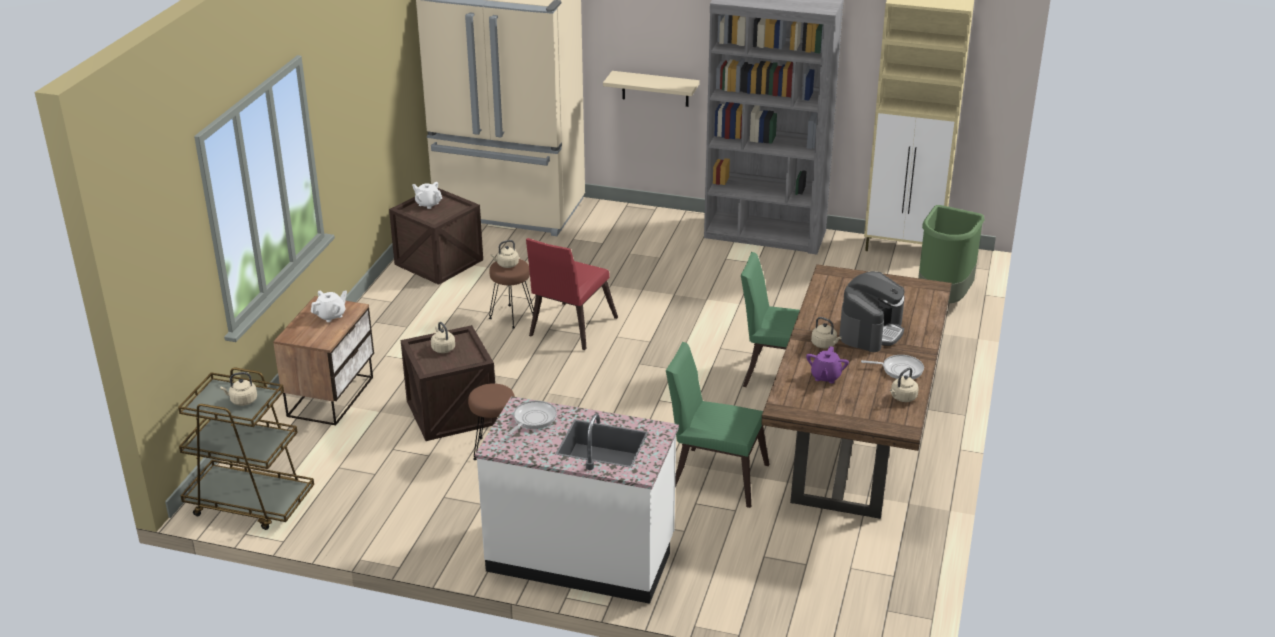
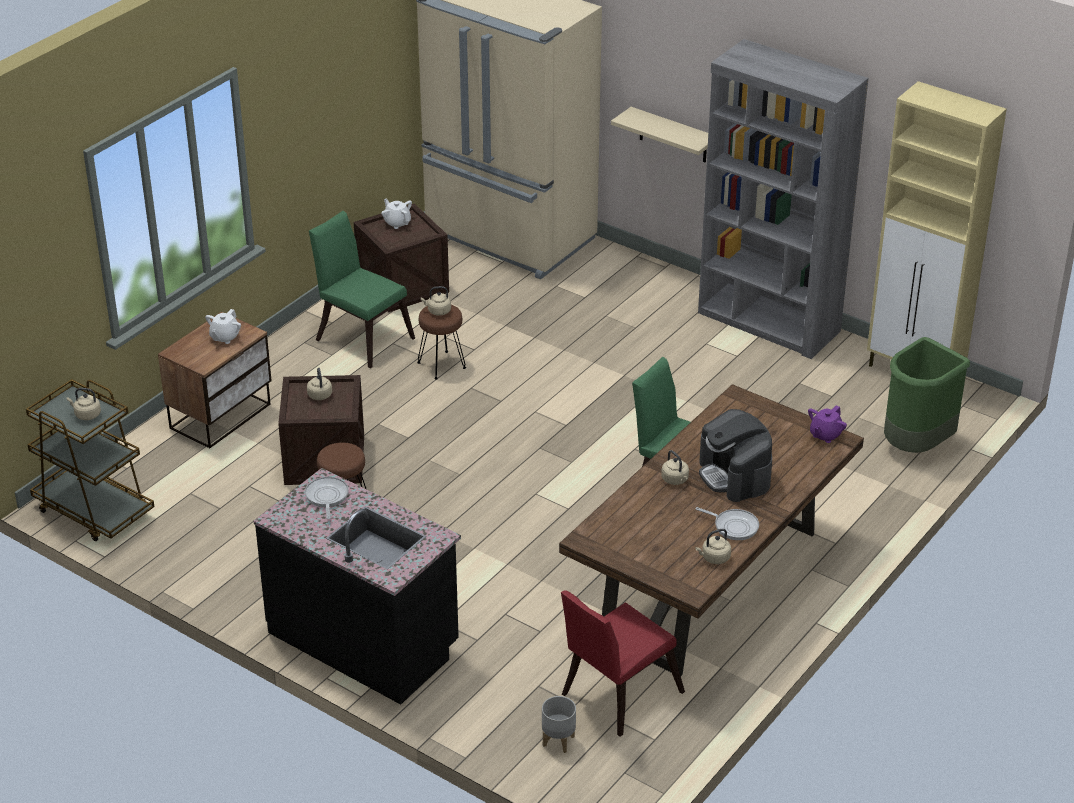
camera: 20 degrees right, 5 degrees up
(331, 316) = (224, 337): white teapot -> white teapot turned 135 degrees clockwise
(533, 419) = (326, 497): frying pan -> frying pan turned 60 degrees counterclockwise
(569, 329) = (491, 392): red chair -> red chair (616, 696)
(581, 556) = (364, 640): white counter -> black counter
(713, 475) = (541, 588): green chair -> green chair (361, 336)
(811, 598) = (558, 741): none -> grey planter
(825, 377) = (651, 516): purple teapot -> purple teapot (825, 435)
(871, 331) = (734, 475): coffee machine -> coffee machine turned 105 degrees clockwise

